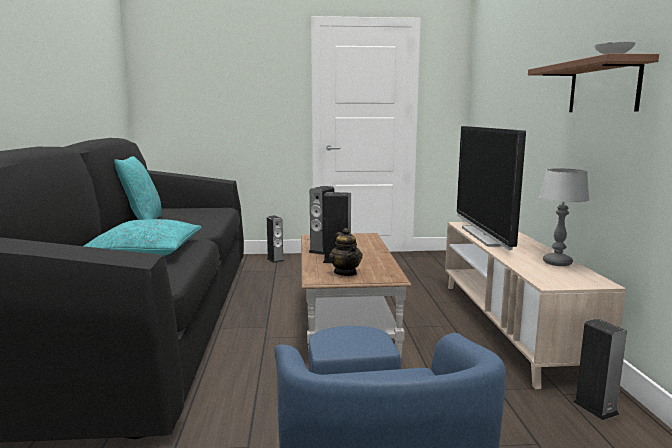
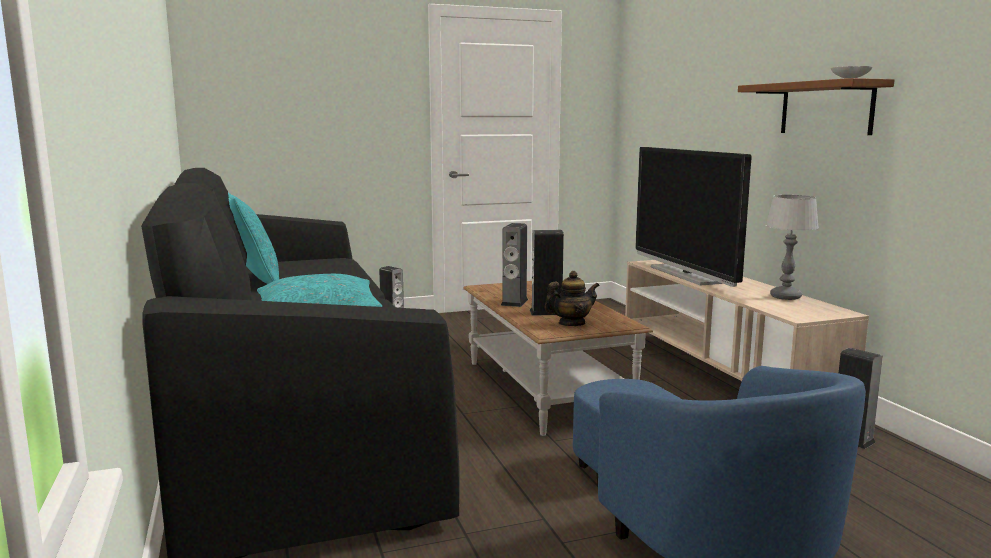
camera: 15 degrees left, 0 degrees up
(346, 273) = (571, 324): teapot -> teapot turned 75 degrees counterclockwise

